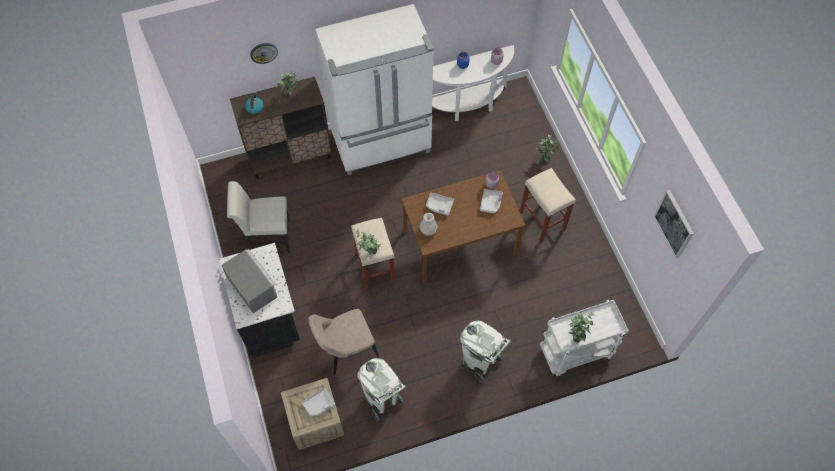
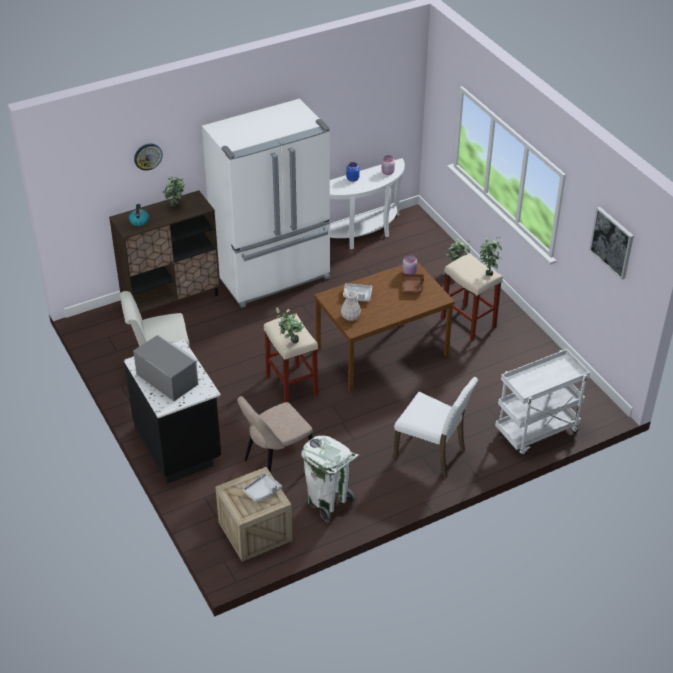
camera: 10 degrees left, 20 degrees down
(479, 361) = (431, 454): white trash can -> white chair
(491, 203) = (413, 287): grey tray -> brown tray
(576, 335) = (535, 385): potted plant -> potted plant (488, 271)

